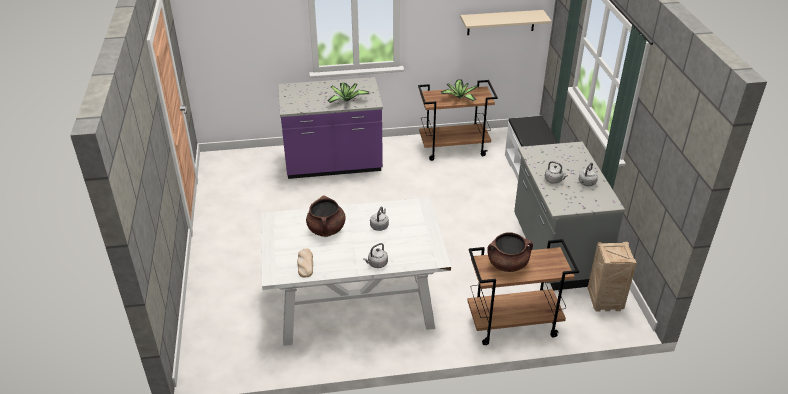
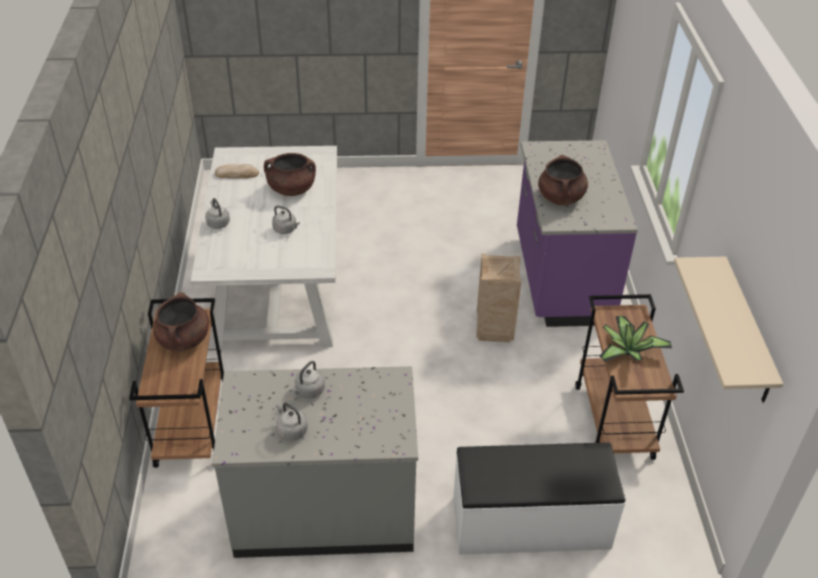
camera: 95 degrees right, 5 degrees up
(346, 100) = (561, 197): potted plant -> brown cooking pot
(604, 302) = (198, 544): crate -> crate (493, 329)

